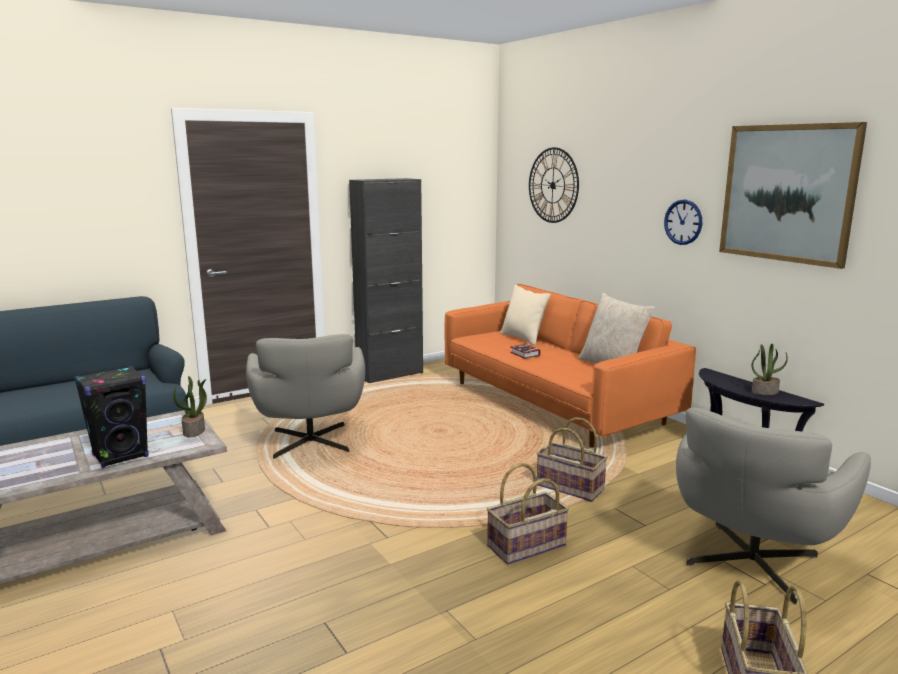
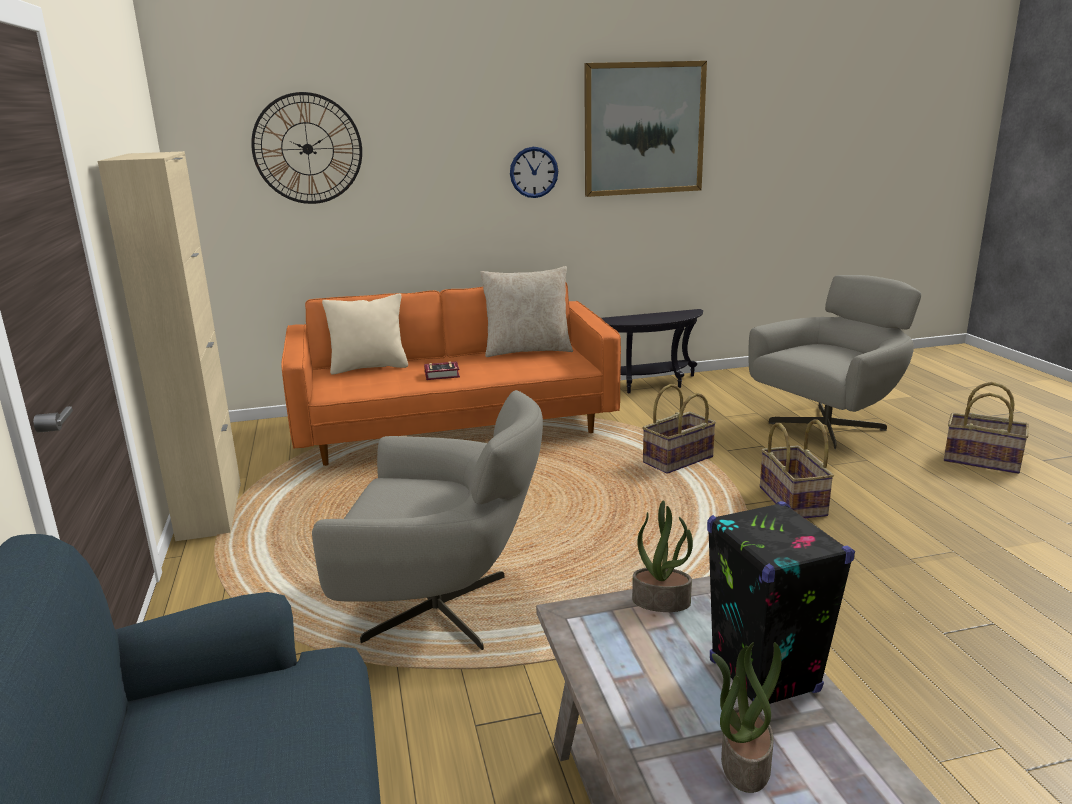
camera: 70 degrees left, 5 degrees up
(390, 374) = (210, 511): black cabinet -> beige cabinet
(750, 564) = (829, 425): grey armchair -> grey armchair turned 90 degrees counterclockwise
(765, 392) = (665, 316): potted plant -> potted plant (744, 762)

